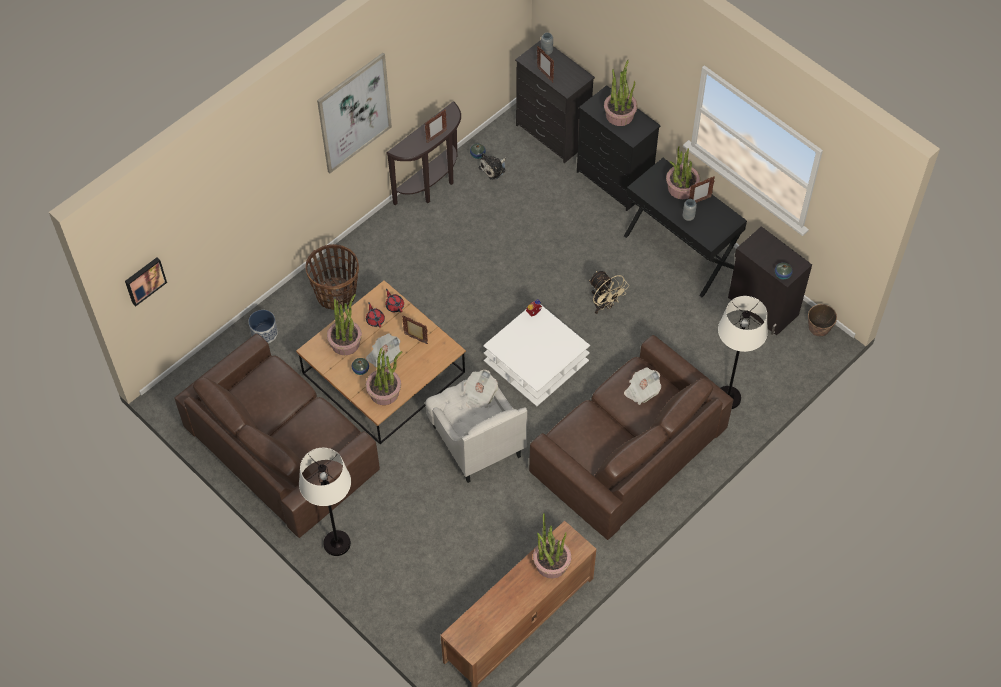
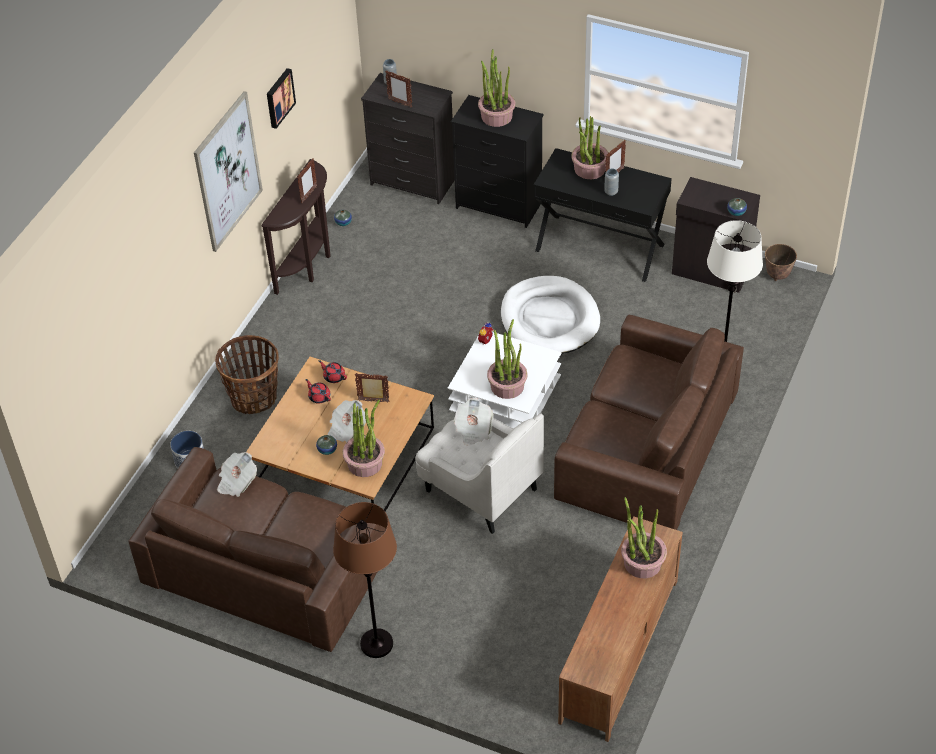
camera: 20 degrees left, 10 degrees down
(144, 280) = (61, 402): picture -> picture (279, 97)
(336, 543) = (376, 644): white floor lamp -> brown floor lamp
(345, 342) = (297, 429): potted plant -> potted plant (507, 386)
(493, 168) = (367, 230): plush toy -> none
(604, 305) = (549, 319): beige fan -> white dog bed
(641, 391) = (642, 372): newspaper -> newspaper (237, 482)

